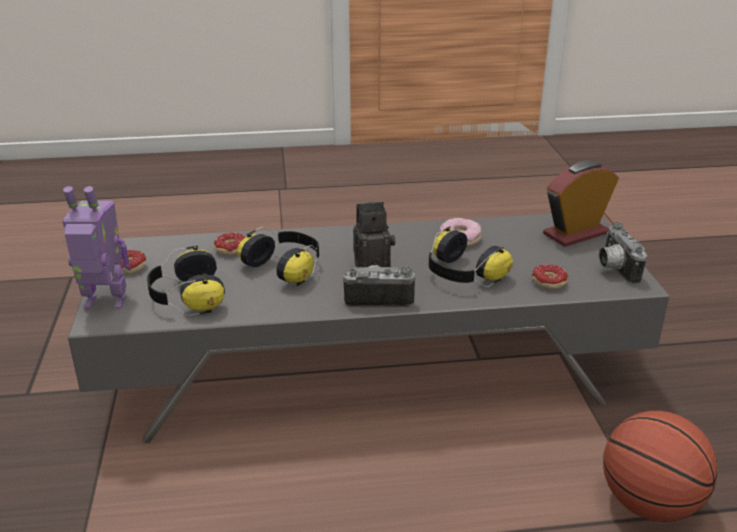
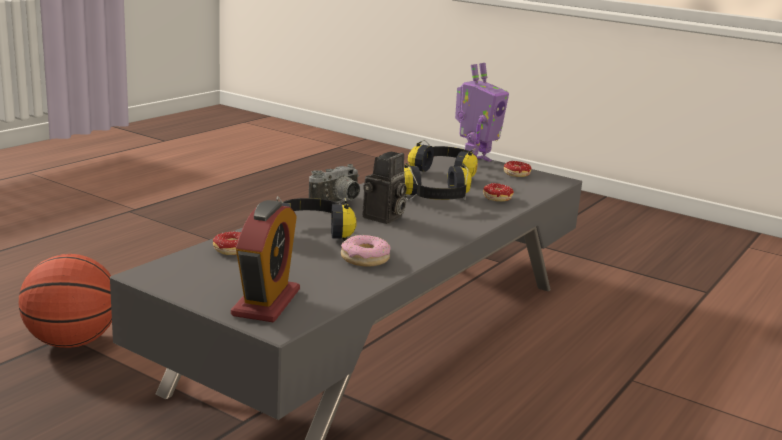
camera: 130 degrees right, 10 degrees down
(614, 269) = (185, 279): camera -> none

